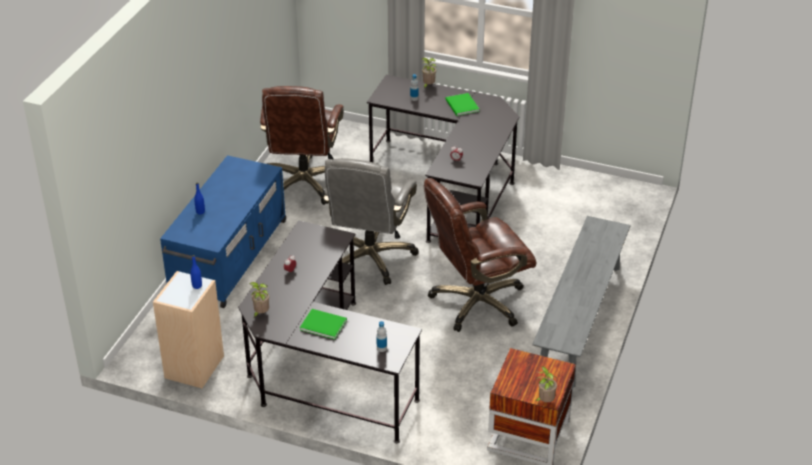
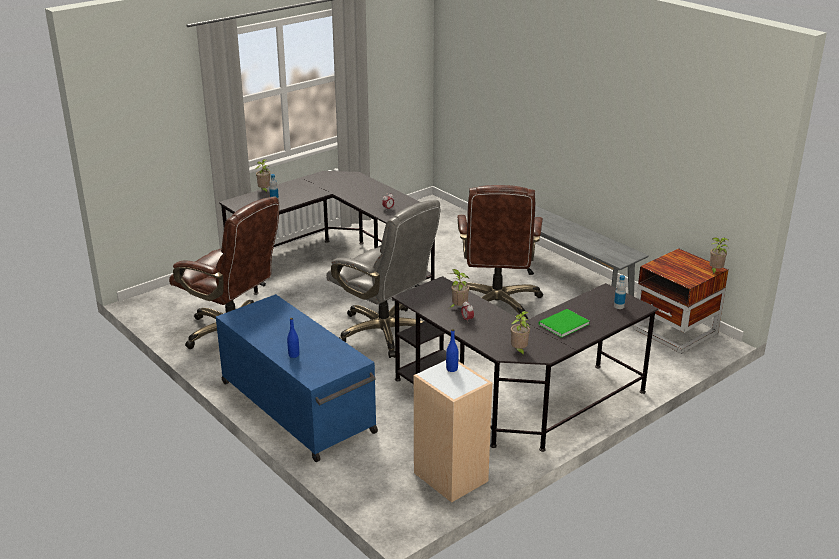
camera: 60 degrees left, 10 degrees down
(306, 260) = (458, 307): none -> potted plant
(461, 106) = (314, 187): green book -> none

